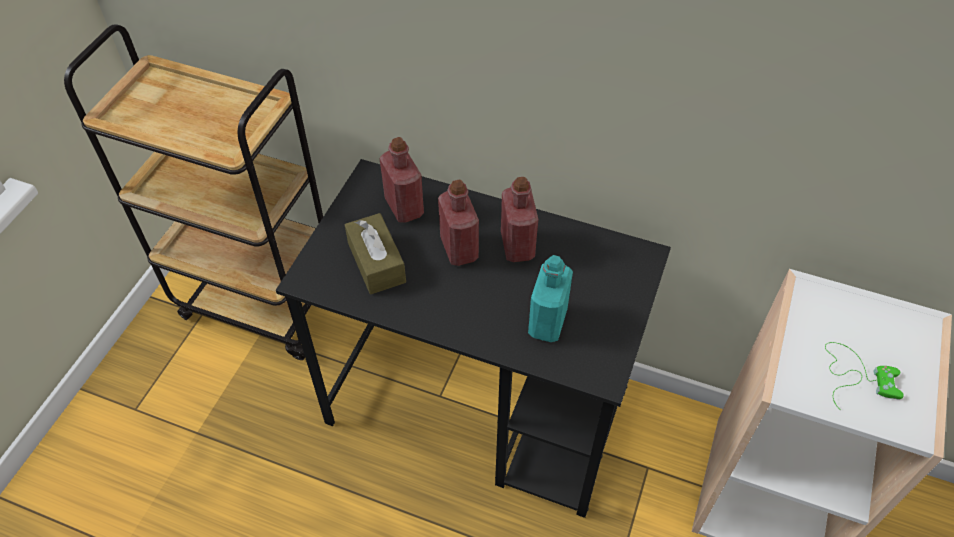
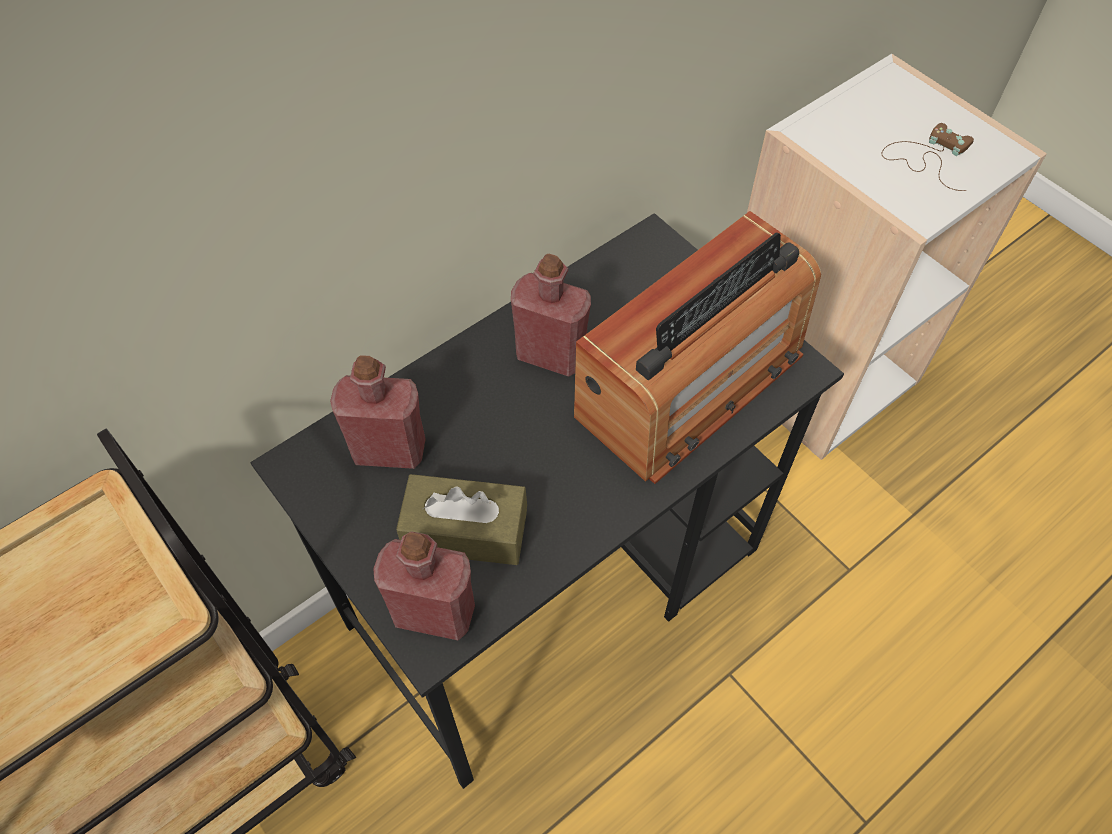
camera: 60 degrees left, 5 degrees up
(459, 249) = (511, 420): red bottle -> red bottle (434, 612)
(547, 322) = (691, 384): turquoise bottle -> radio
(856, 375) = (927, 157): green game controller -> brown game controller

